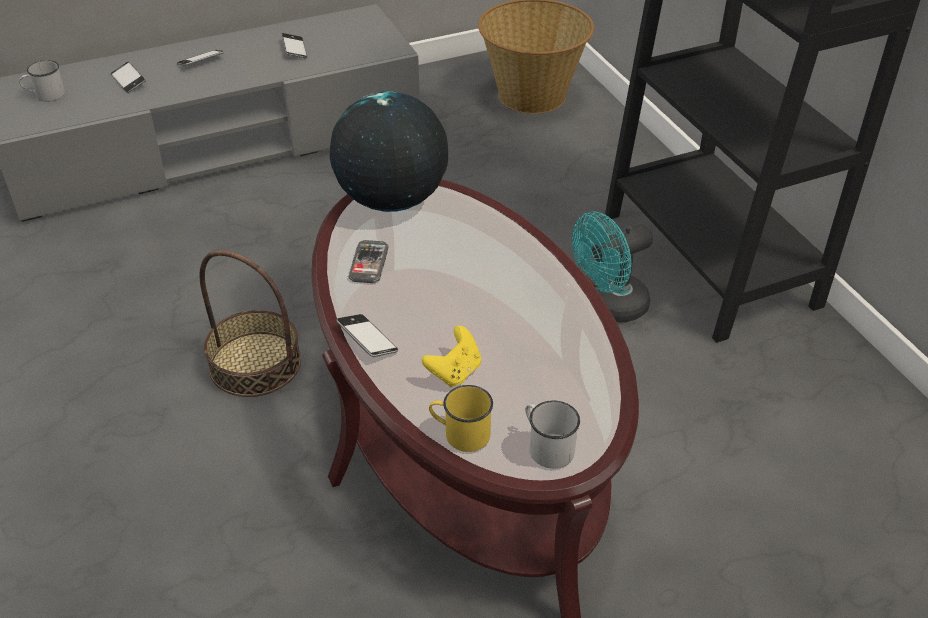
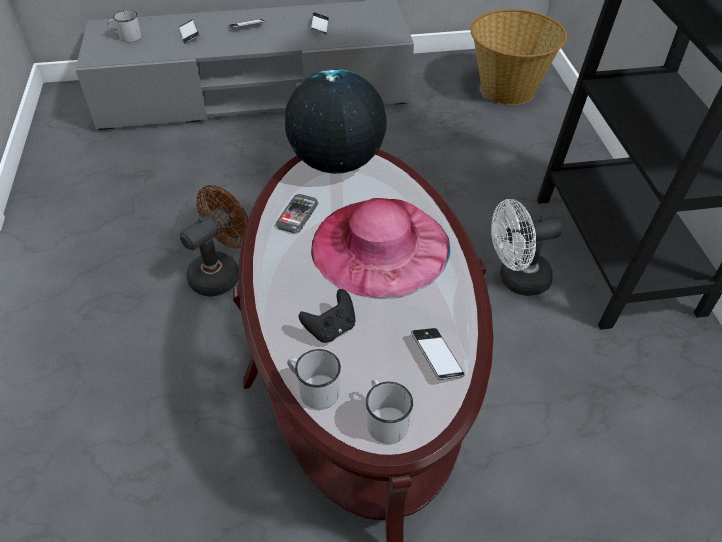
camera: 15 degrees right, 5 degrees up
(255, 364) = (221, 272): basket -> brown fan
(367, 340) = (269, 283): phone -> phone (436, 357)
(455, 372) = (331, 329): yellow game controller -> black game controller
(460, 433) = (314, 389): yellow mug -> white mug
(475, 279) = (380, 246): none -> pink hat
(609, 307) = (516, 279): turquoise fan -> white fan

